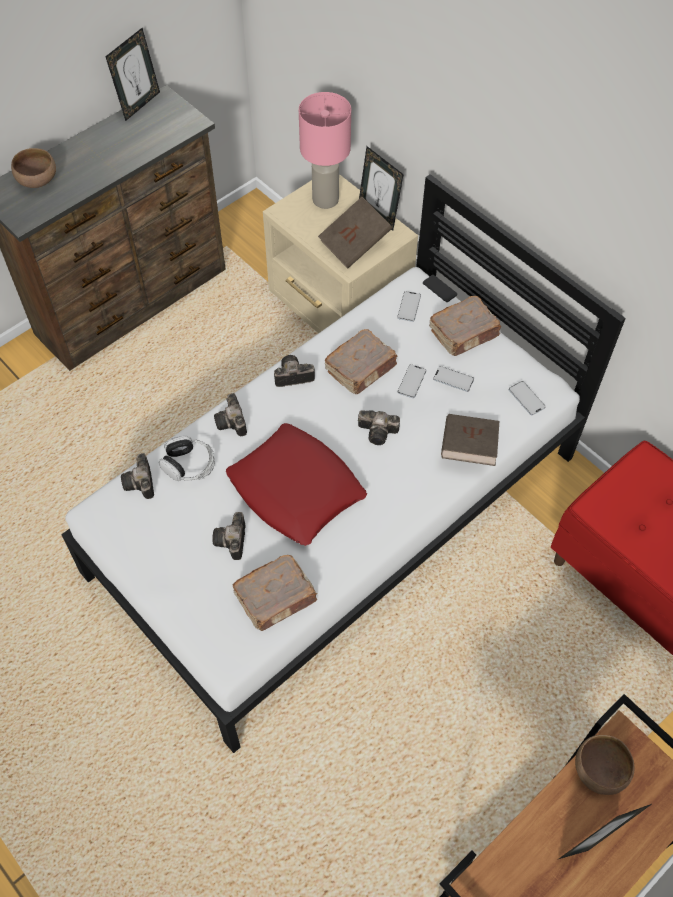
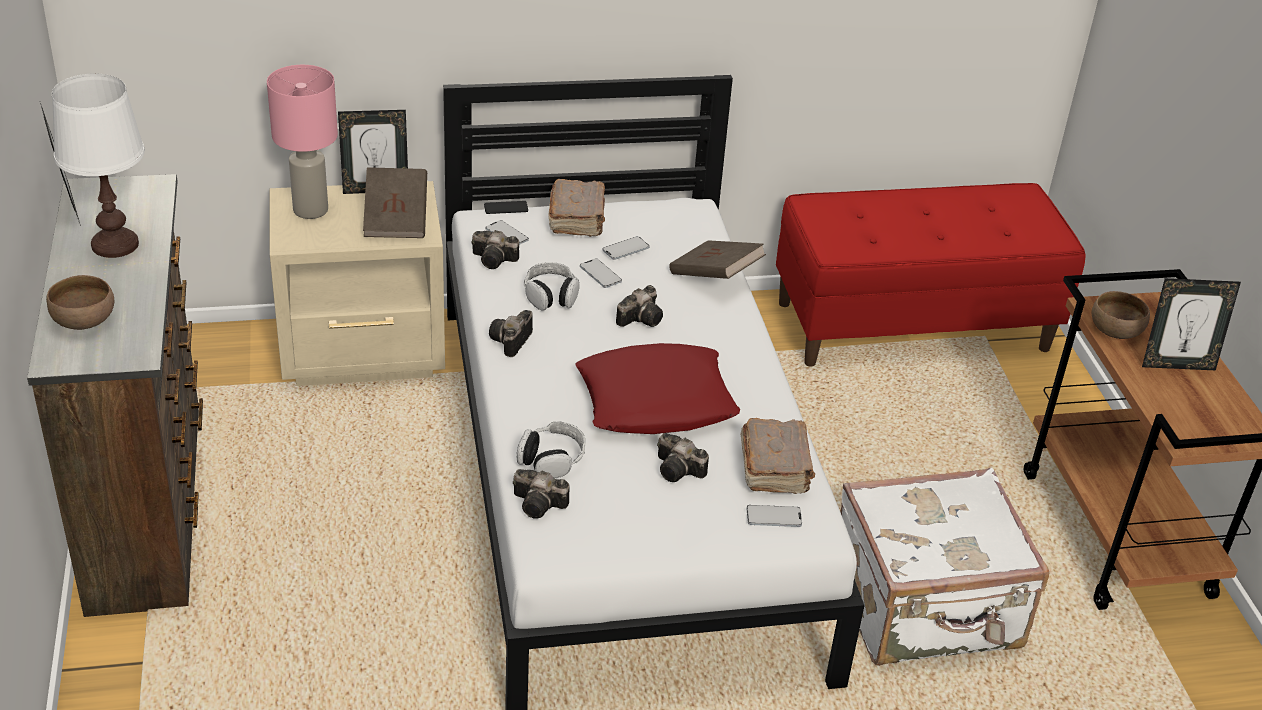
camera: 60 degrees left, 20 degrees down
(119, 146) = (115, 245): none -> white table lamp
(232, 423) = (527, 407): camera -> camera (496, 260)
(348, 772) = (926, 610): none -> white suitcase
(361, 369) = (551, 295): brown book -> headphones
(526, 398) = (691, 221): phone -> phone (773, 517)
(591, 843) = (1177, 364): picture frame -> picture frame turned 90 degrees counterclockwise

